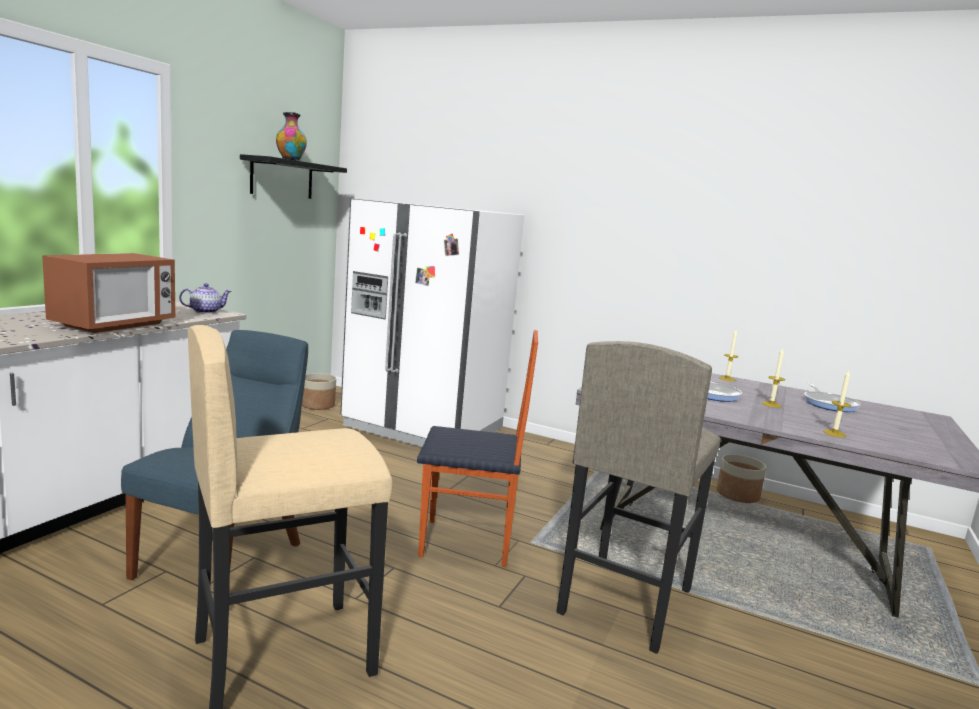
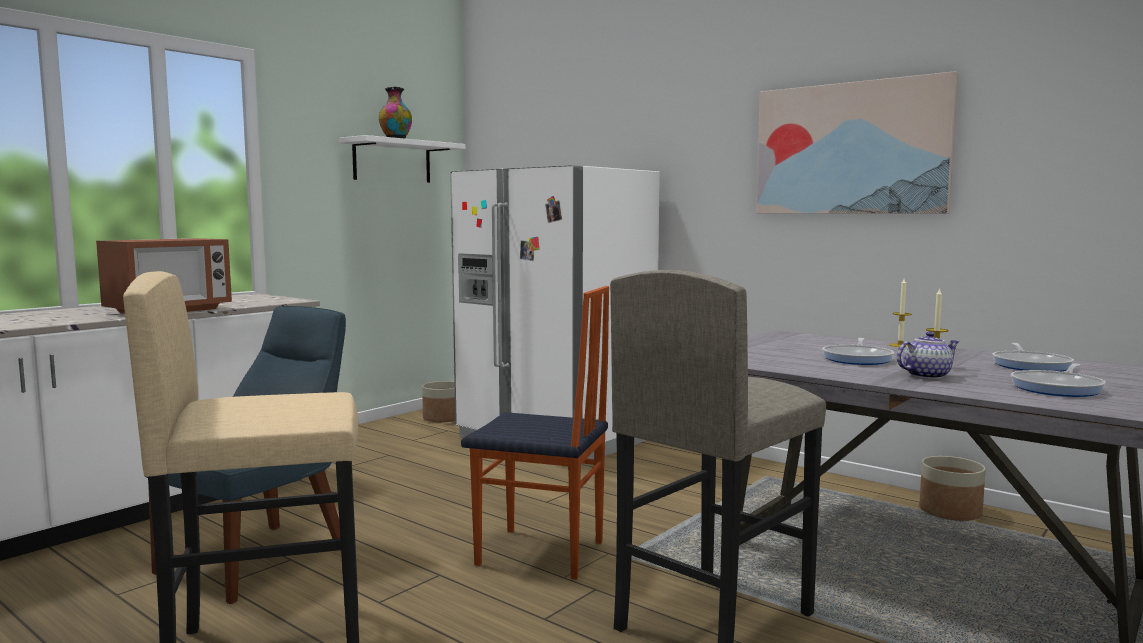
camera: 15 degrees right, 5 degrees down
(206, 311) = (278, 300): teapot -> teapot (926, 376)
(282, 178) = (392, 161): black shelf -> white shelf
(686, 218) = (851, 149): none -> picture
(834, 433) = (996, 391): candle -> none
(868, 430) = (1058, 388): none -> frying pan

